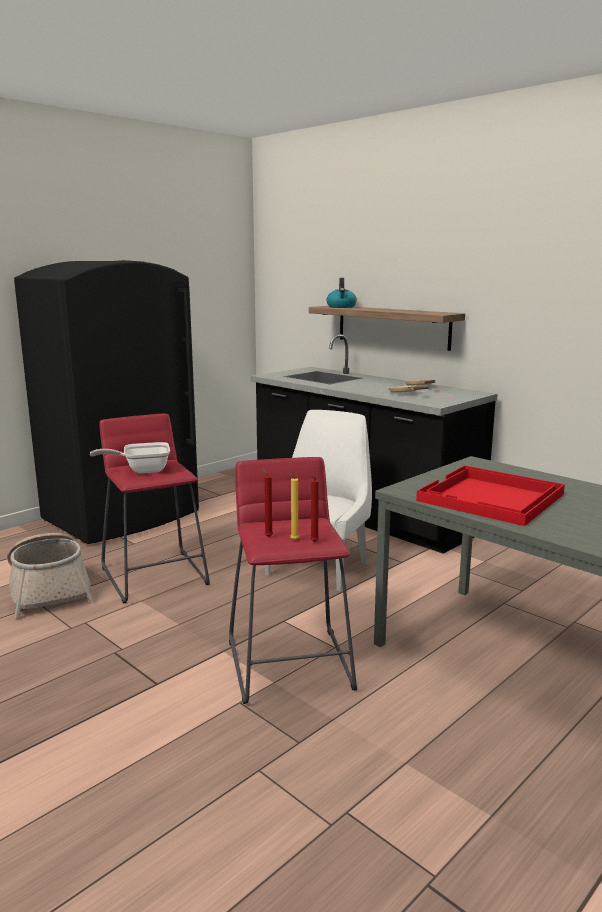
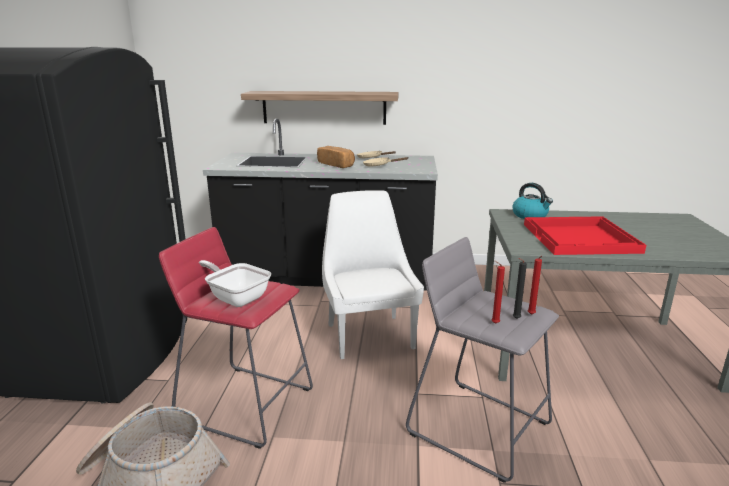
camera: 40 degrees left, 5 degrees up
(142, 470) = (236, 297): frying pan -> frying pan turned 90 degrees clockwise
(290, 664) = (478, 427): red stool -> grey stool
(293, 540) = (515, 319): yellow candle -> black candle
(341, 307) = (273, 92): kettle -> kettle (530, 215)
(367, 387) = (336, 165): none -> bread

